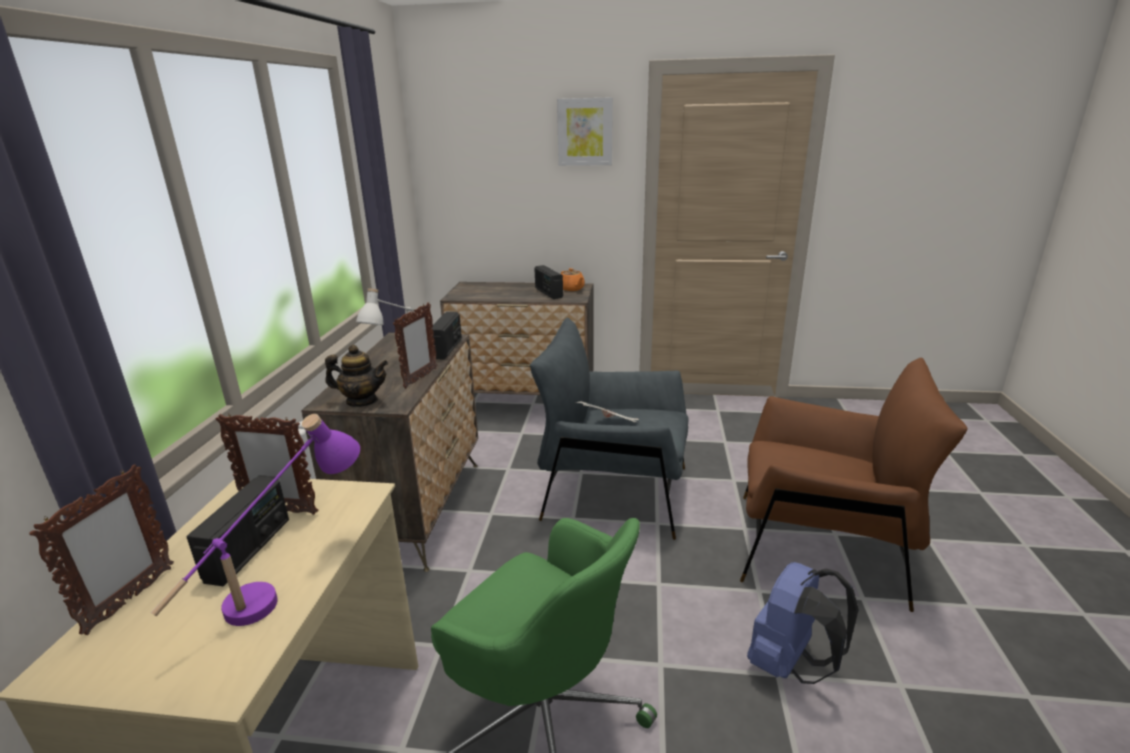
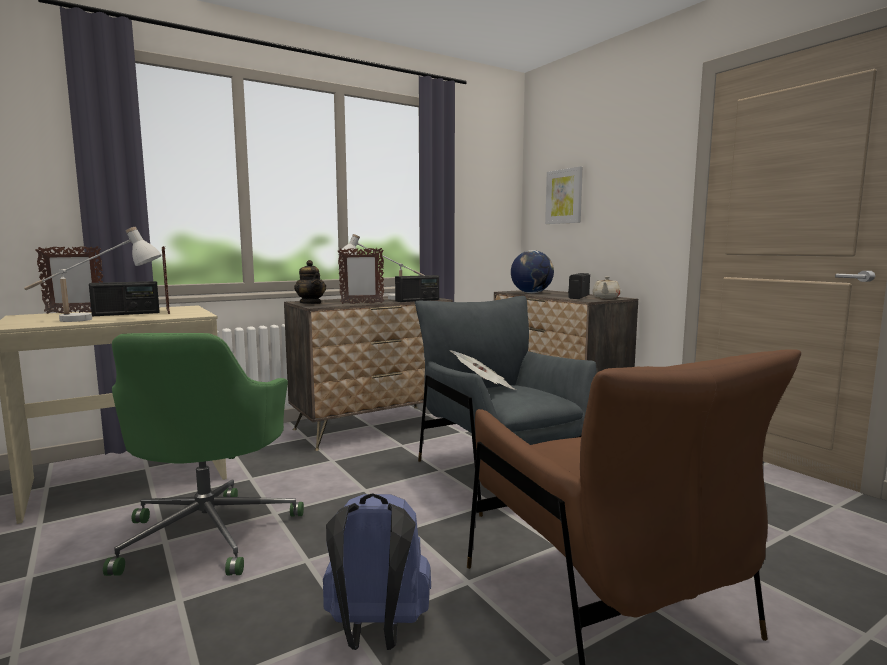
camera: 50 degrees right, 15 degrees down
(283, 584) = (98, 319): purple table lamp -> white table lamp
(486, 294) = (531, 293): none -> globe
(571, 289) = (605, 298): orange teapot -> beige teapot
(585, 132) = (641, 145): picture -> picture (564, 196)

